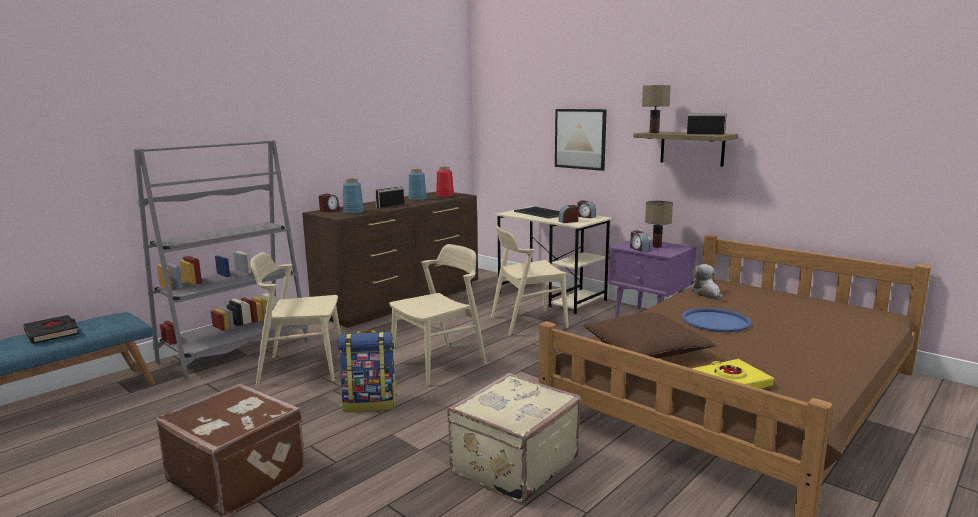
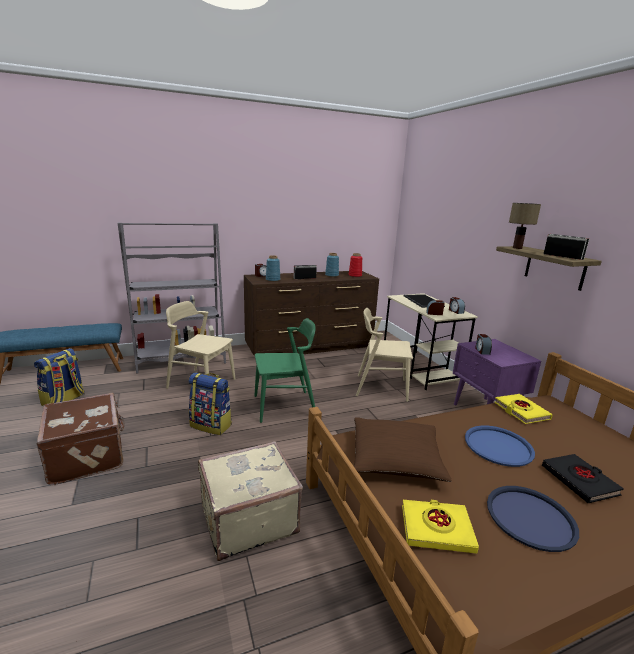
camera: 25 degrees right, 5 degrees up
(52, 333) = (66, 329): black book -> black book (579, 481)
(107, 436) = (64, 400): none -> backpack
(439, 364) = (284, 406): beige chair -> green chair
(580, 139) = (465, 244): picture -> none
(657, 246) = (502, 352): table lamp -> none
(706, 294) = (521, 411): plush toy -> yellow book
(784, 357) = (530, 518): none -> blue tray

